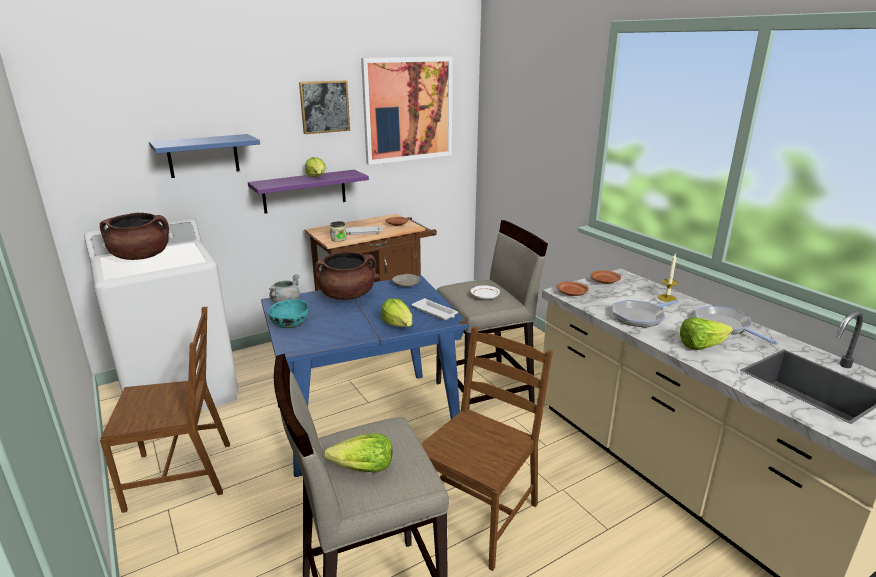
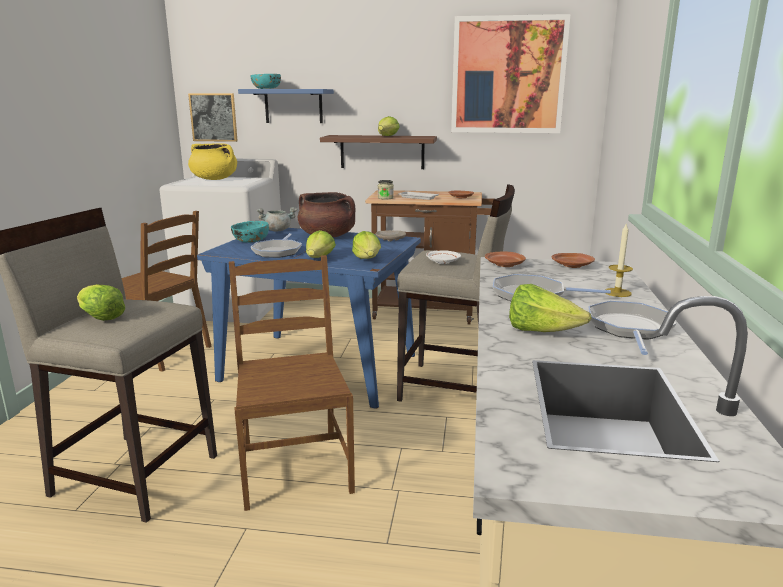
camera: 40 degrees right, 5 degrees down
(141, 257) = (215, 179): brown cooking pot -> yellow cooking pot
(179, 142) = (266, 88): none -> turquoise bowl
(304, 191) = (382, 152): purple shelf -> brown shelf
(324, 107) = (410, 67): picture -> picture (213, 117)
(346, 328) = (278, 251): none -> frying pan
(435, 312) = (367, 259): white tray -> lettuce
(478, 514) = (294, 467): brown chair -> brown chair turned 90 degrees counterclockwise

